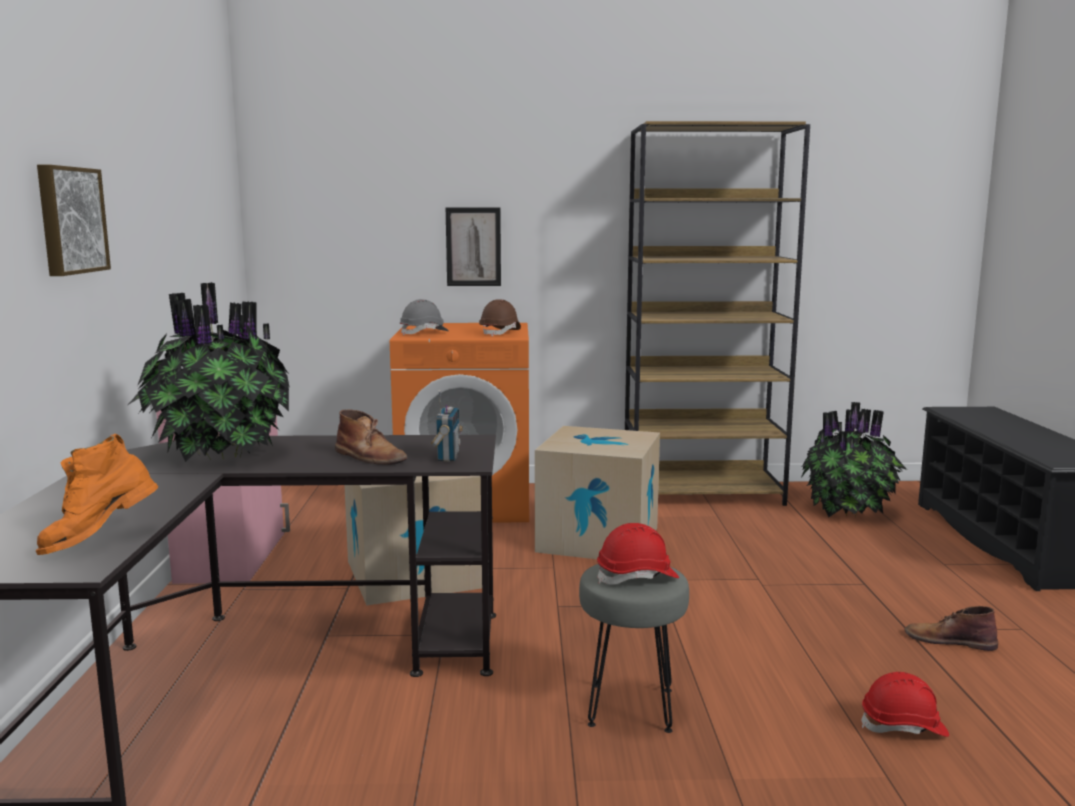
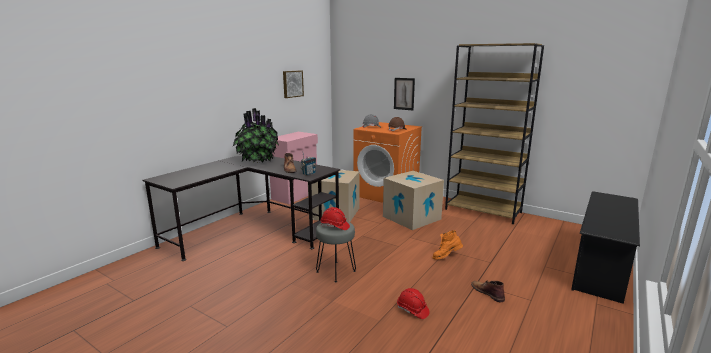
camera: 35 degrees right, 5 degrees up
(70, 220) = (228, 87): picture -> picture (292, 84)
(99, 541) = (189, 179): orange boot -> orange boot (446, 257)
(849, 511) = (540, 233): potted plant -> none

